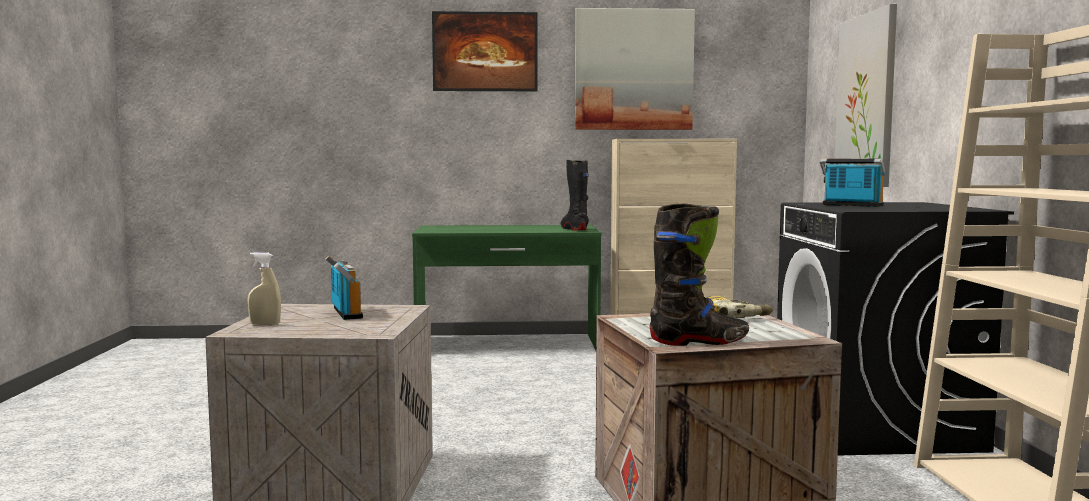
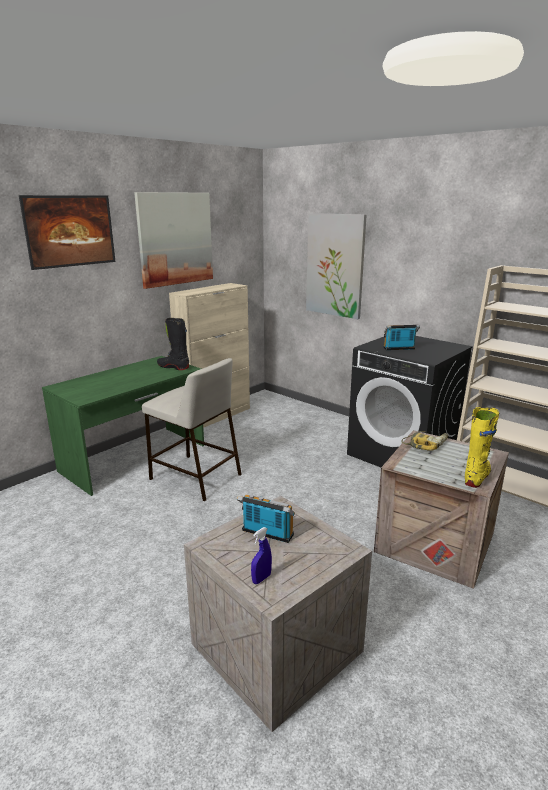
camera: 45 degrees left, 15 degrees up
(265, 324) = (261, 578): beige spray bottle -> blue spray bottle
(534, 370) = (194, 476): none -> beige stool
(699, 342) = (477, 477): black boot -> yellow boot

